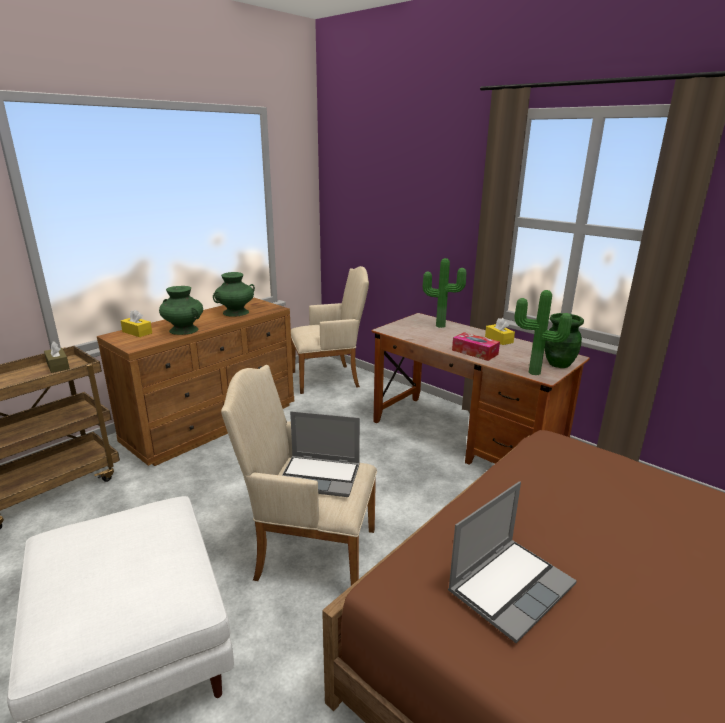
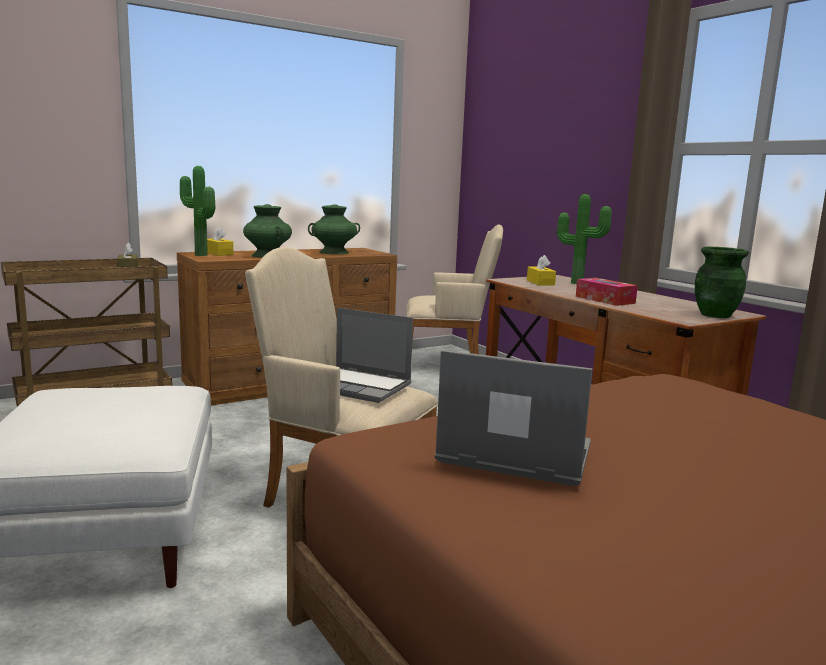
camera: 15 degrees right, 10 degrees down
(499, 339) = (647, 296): yellow tissue box -> yellow tissue box (540, 282)
(510, 587) = (512, 455): laptop -> laptop turned 135 degrees counterclockwise
(534, 373) = (672, 317): potted plant -> potted plant (199, 255)

